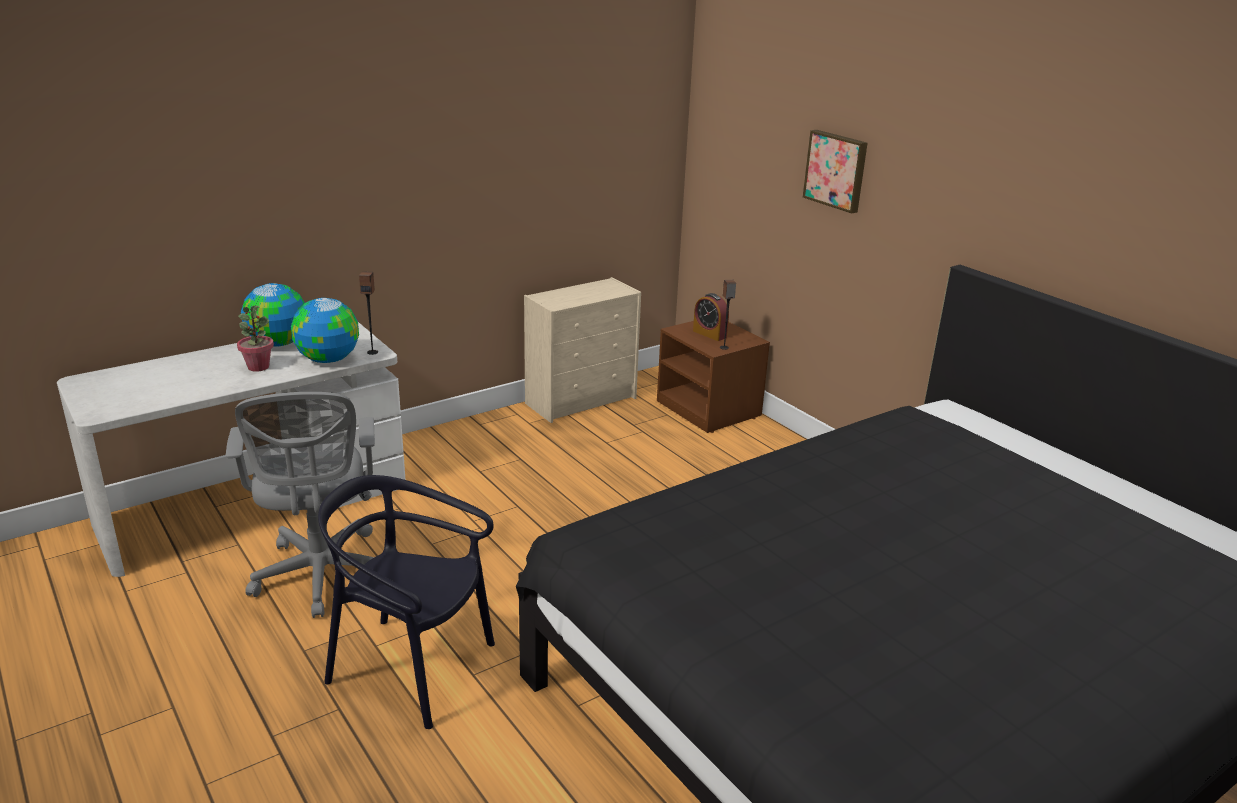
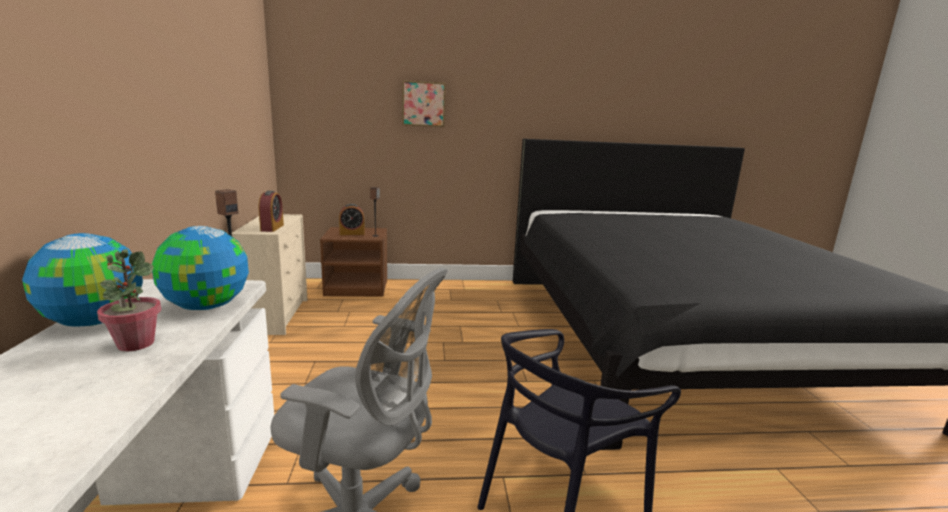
camera: 60 degrees left, 10 degrees down
(569, 301) = (272, 228): none -> alarm clock

